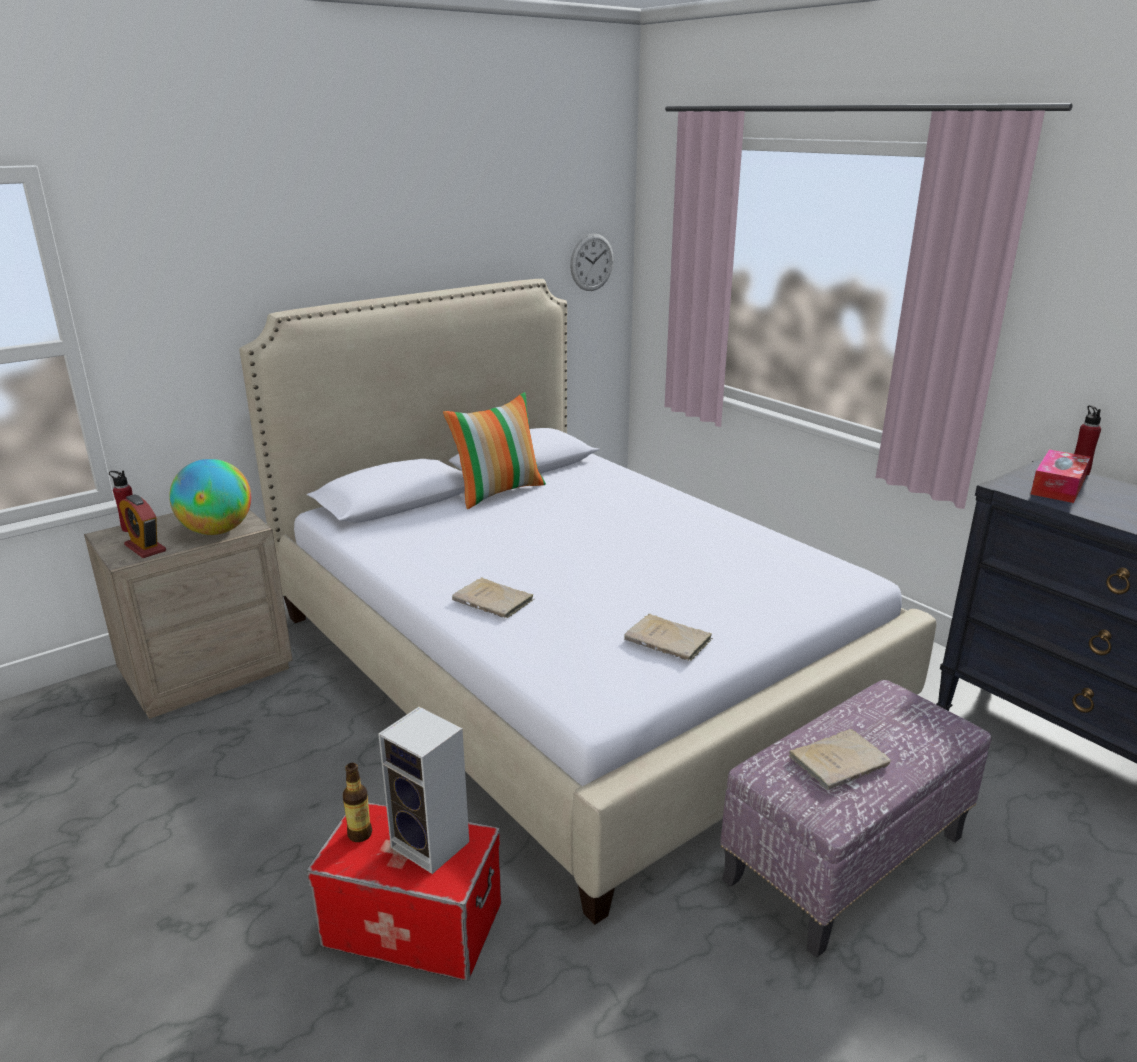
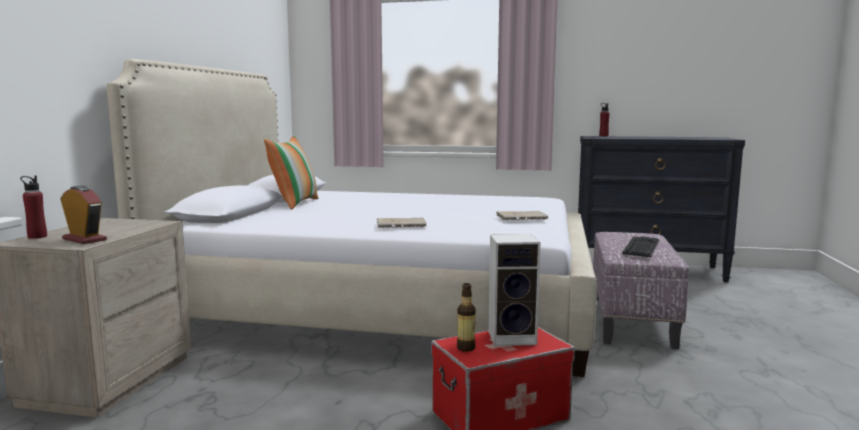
camera: 40 degrees left, 15 degrees down
(145, 548) = (84, 239): alarm clock -> alarm clock turned 150 degrees counterclockwise
(217, 531) = (134, 227): globe -> none
(592, 262) = (274, 74): wall clock -> none
(841, 761) = (640, 247): beige book -> keyboard
(1058, 487) = (608, 137): tissue box -> none

